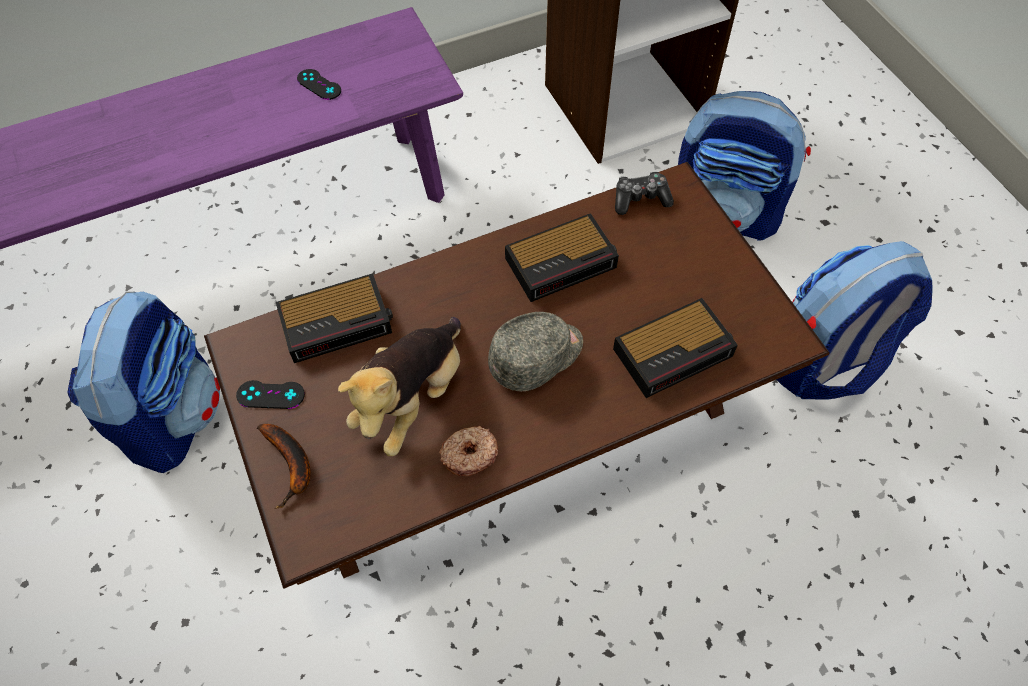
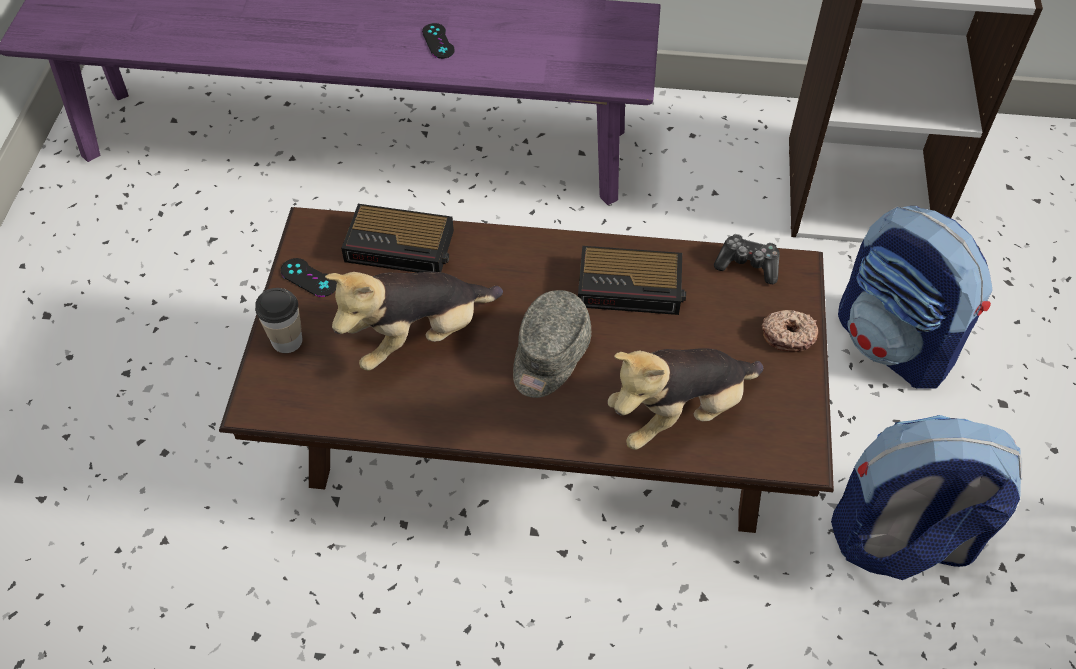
camera: 30 degrees right, 5 degrees down
(173, 414) = (261, 281): backpack -> none
(291, 465) = (287, 340): banana -> cup
(319, 84) = (527, 41): black game controller -> black game controller (438, 41)
(469, 454) = (433, 405): donut -> donut (788, 335)
(537, 357) = (549, 356): grey cap -> grey cap turned 120 degrees clockwise
(675, 351) = (679, 413): alarm clock -> plush toy

